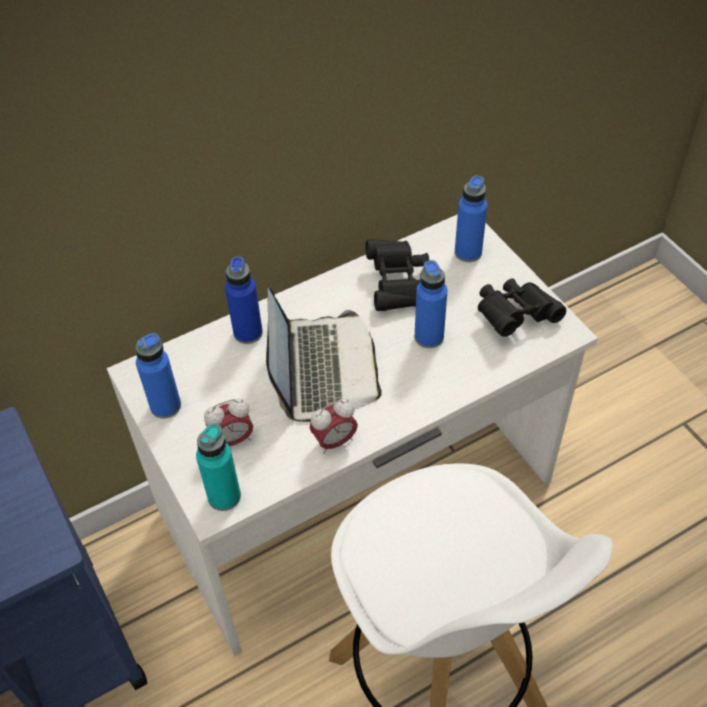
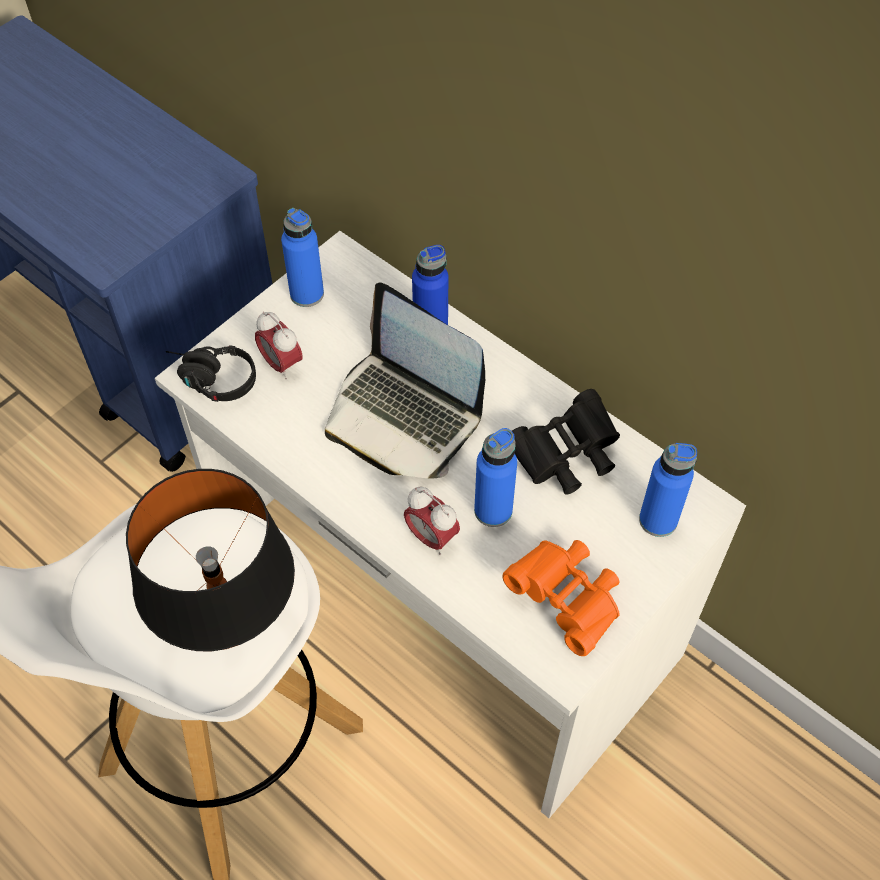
camera: 70 degrees right, 5 degrees up
(224, 496) = (210, 380): turquoise bottle -> black headphones
(322, 369) = (404, 415): laptop -> laptop turned 60 degrees clockwise
(334, 441) = (307, 456): alarm clock -> alarm clock (431, 537)
(489, 522) = (234, 635): none -> black table lamp
(515, 316) = (567, 600): black binoculars -> orange binoculars

